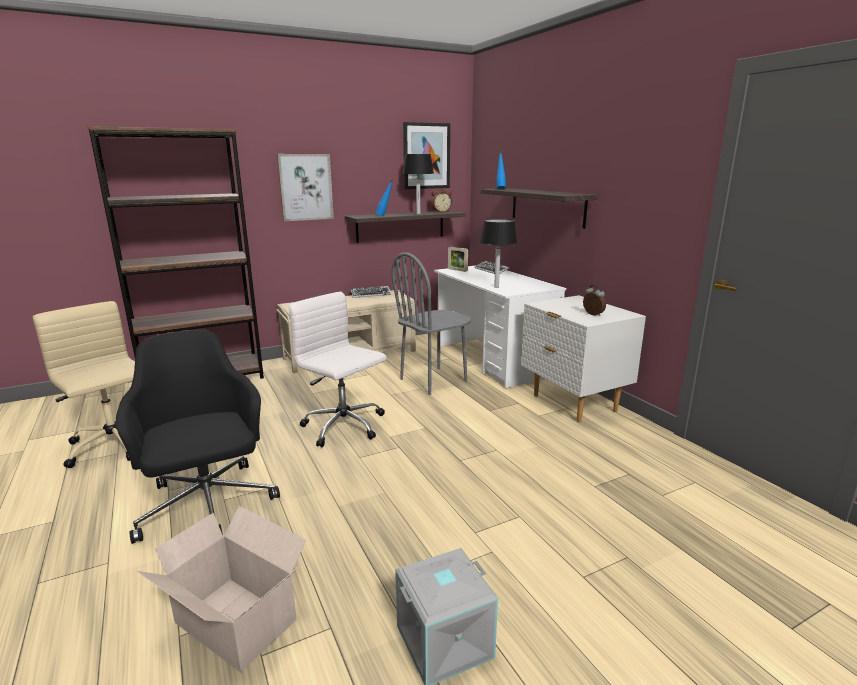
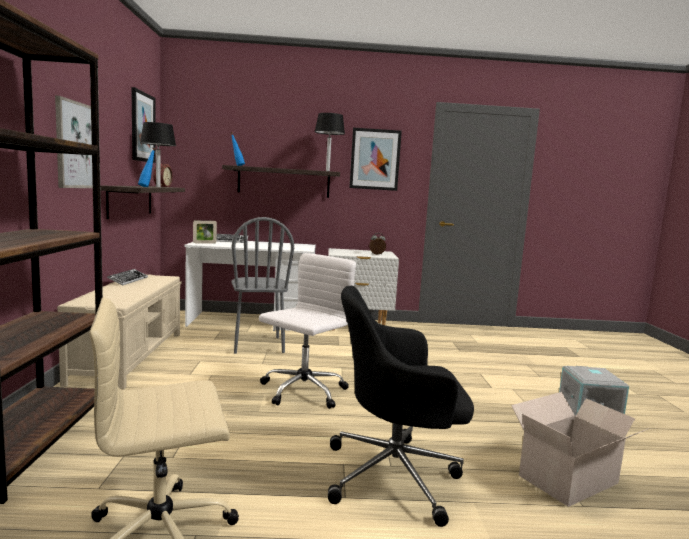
camera: 65 degrees left, 10 degrees down
(345, 426) = (302, 391): white office chair -> white office chair turned 150 degrees clockwise
(496, 287) = (284, 248): black table lamp -> black table lamp (327, 171)
(638, 173) = (375, 159): none -> picture

